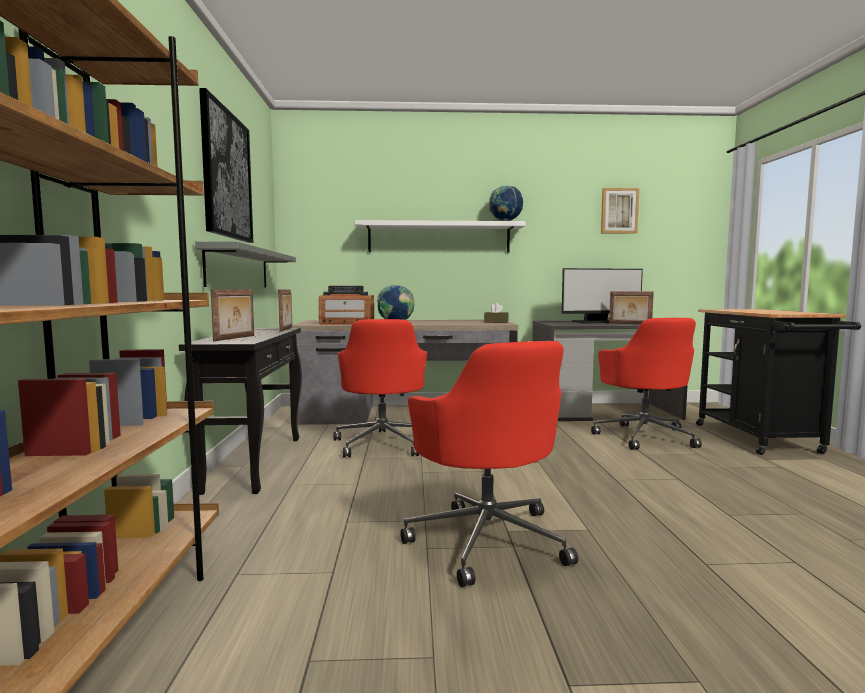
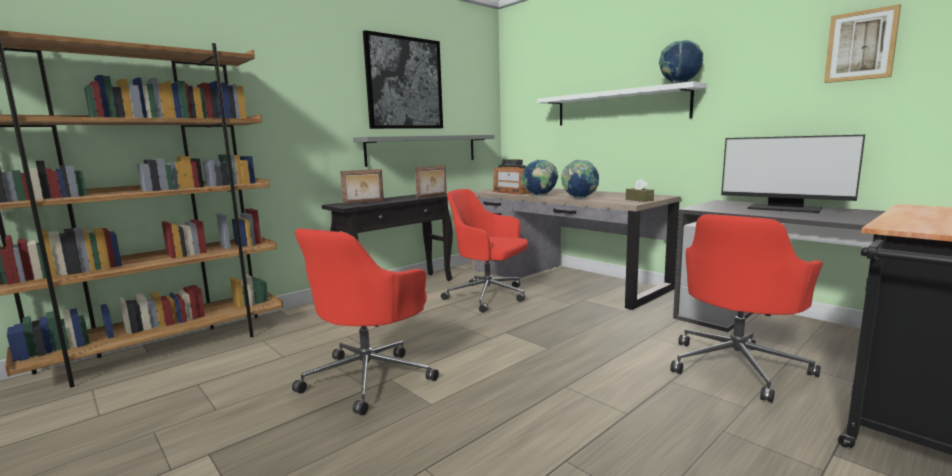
camera: 50 degrees right, 5 degrees up
(383, 443) = (488, 296): red office chair -> red office chair turned 75 degrees clockwise
(446, 324) = (579, 198): none -> globe
(630, 324) = (804, 216): picture frame -> none

